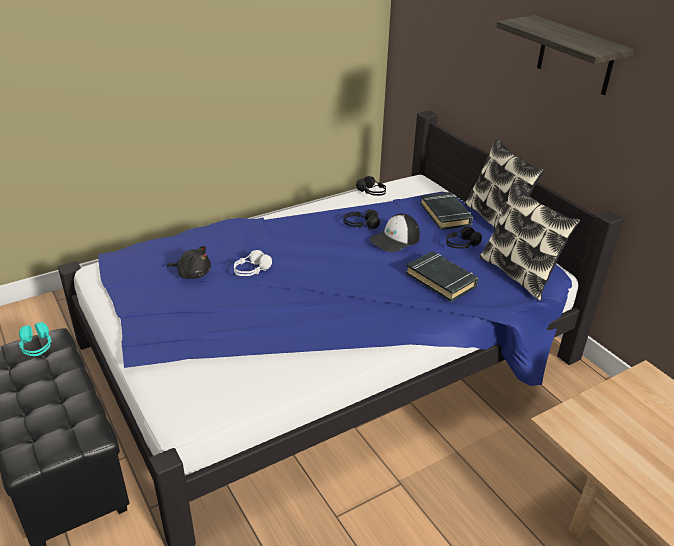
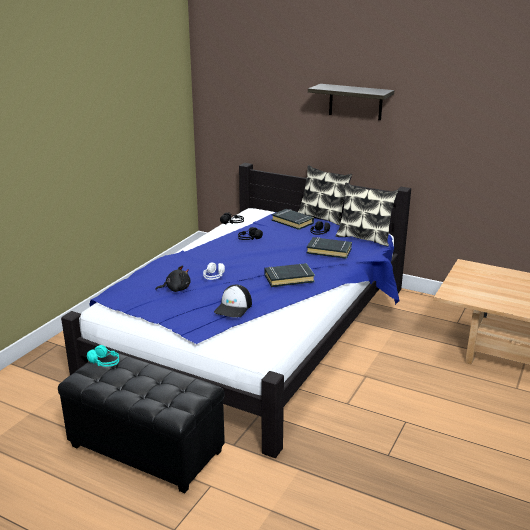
camera: 30 degrees left, 10 degrees down
(337, 307) = (289, 278): none -> black book
(395, 239) = (280, 240): cap -> cap (234, 307)

